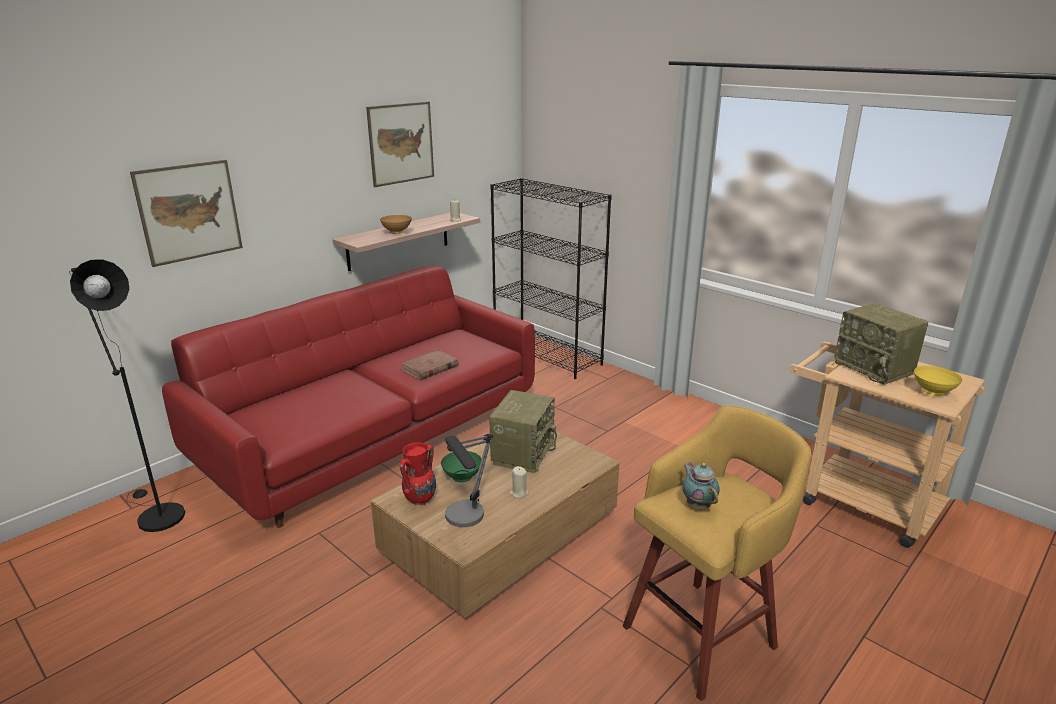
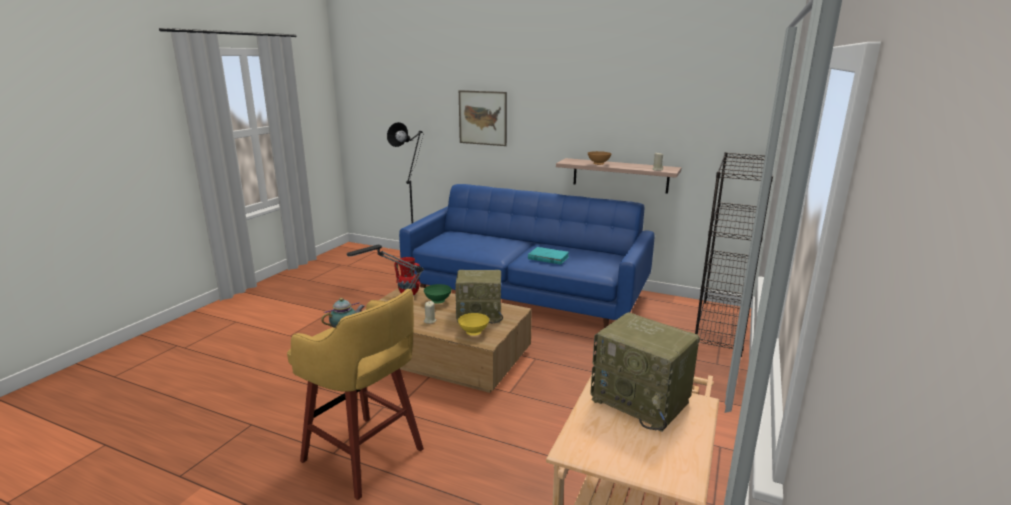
camera: 70 degrees right, 5 degrees down
(372, 435) = (526, 292): red sofa -> blue sofa
(401, 143) = (635, 101): picture -> none
(430, 368) = (548, 258): brown book -> turquoise book
(875, 368) = (642, 401): radio -> radio turned 90 degrees counterclockwise
(932, 392) = (605, 443): yellow bowl -> yellow bowl (474, 333)

